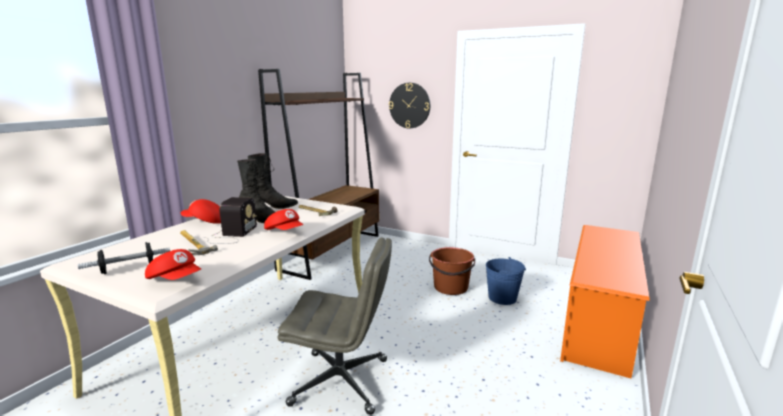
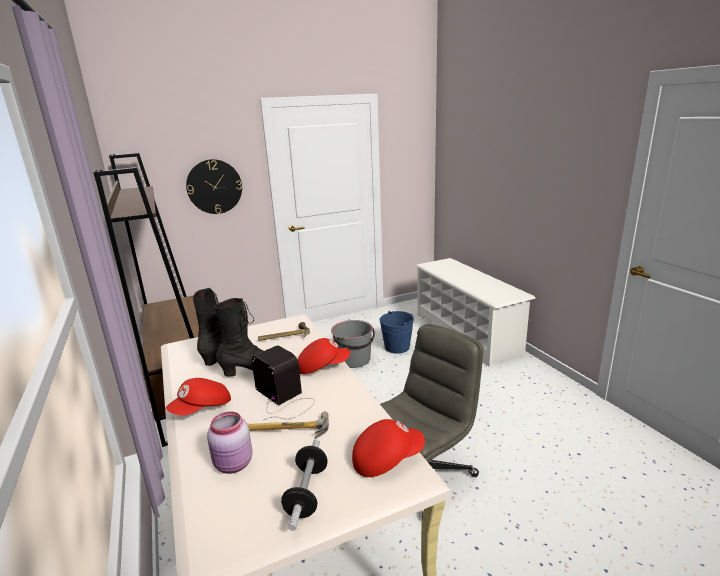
camera: 50 degrees left, 5 degrees up
(150, 244) = (234, 464): none -> pink jar
(451, 287) = (354, 360): brown bucket -> grey bucket
(598, 324) = (467, 333): orange shoe rack -> white shoe rack

